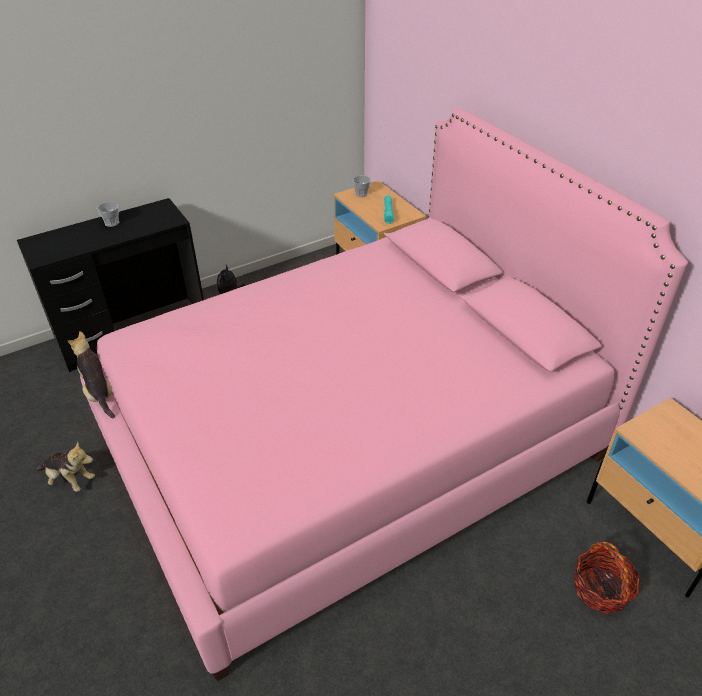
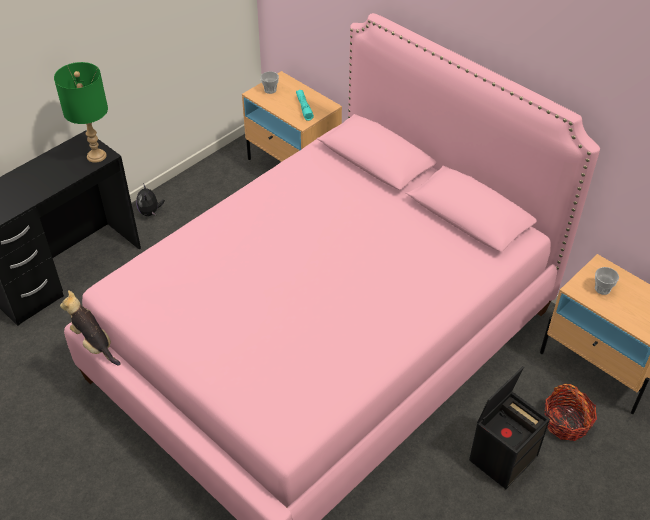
camera: 15 degrees left, 5 degrees up
(69, 479) = (70, 431): plush toy -> none
(112, 223) = (41, 168): cup -> cup (602, 289)
(166, 220) = (96, 156): none -> green table lamp
(514, 612) = (503, 456): none -> black storage box

